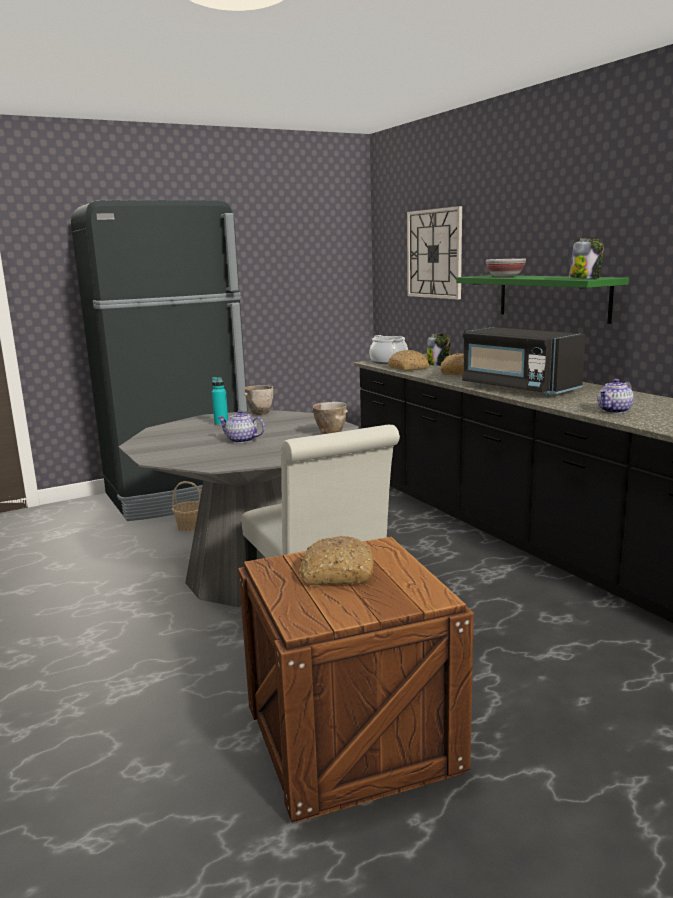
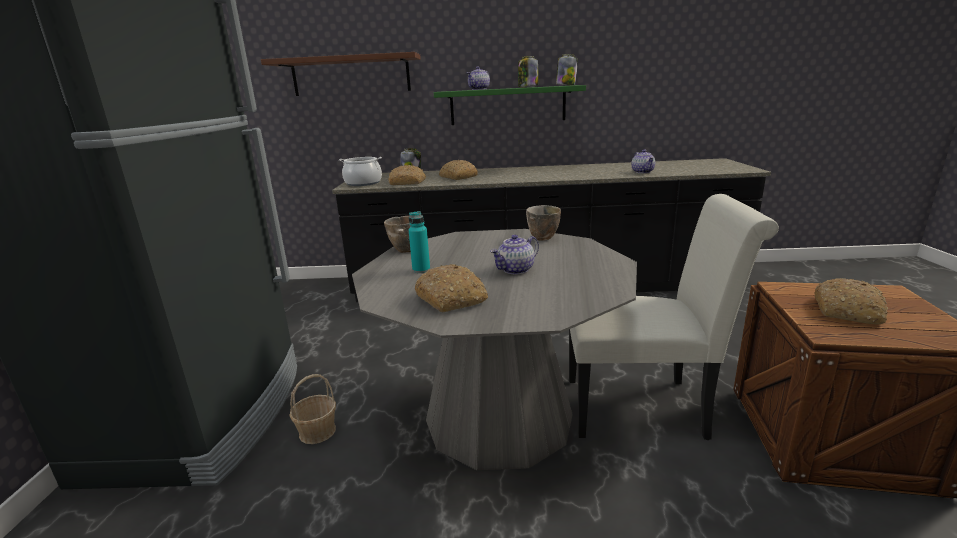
camera: 60 degrees left, 5 degrees up
(173, 438) = (452, 299): none -> bread
(434, 254) = (351, 75): wall clock -> brown shelf
(505, 276) = (479, 89): bowl -> teapot
(517, 388) = (543, 175): black microwave -> none
(550, 277) = (527, 87): none -> jar

